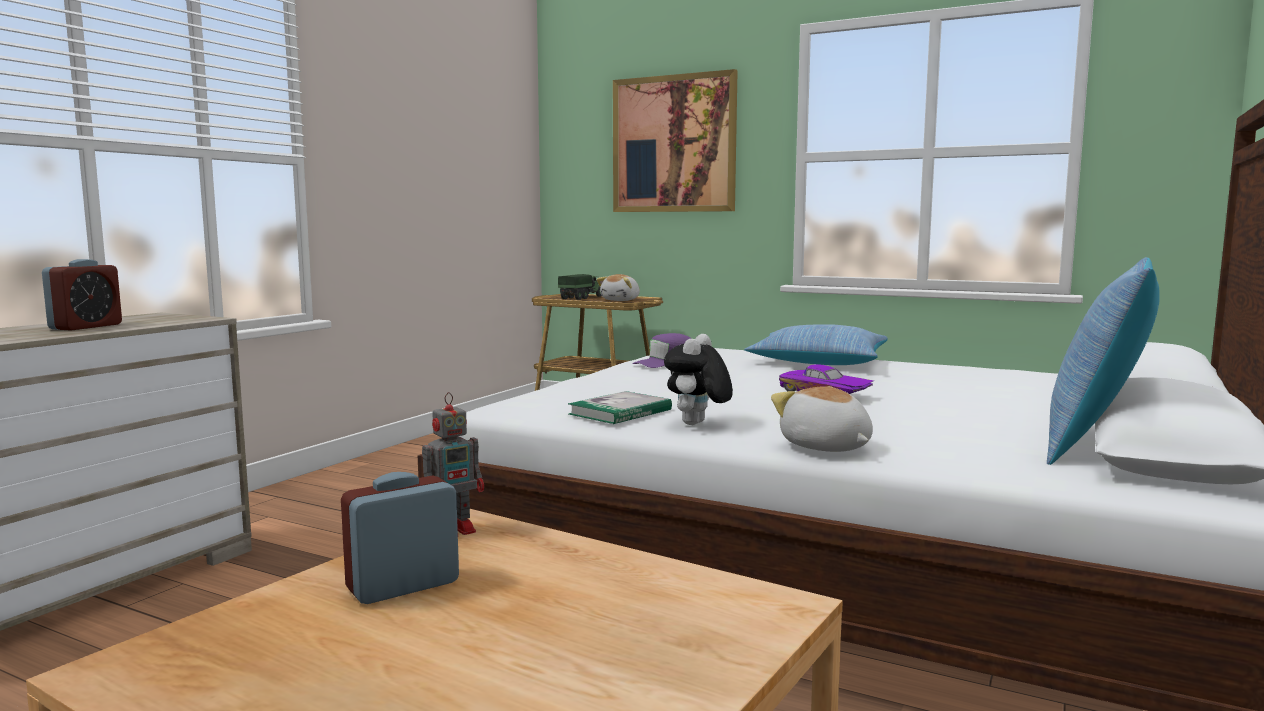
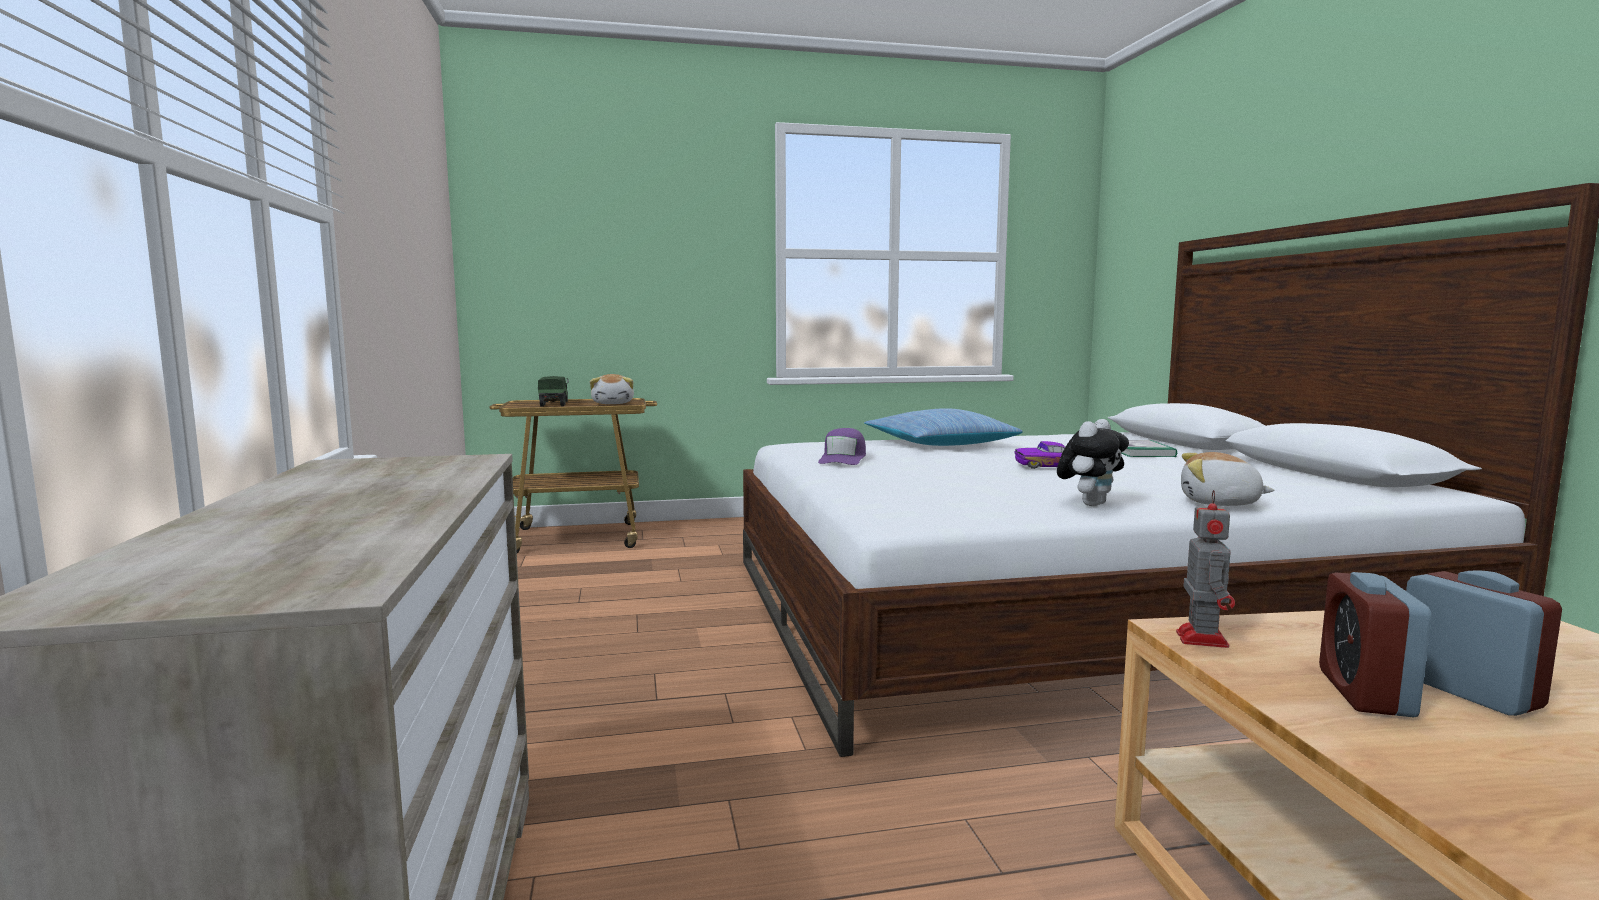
camera: 40 degrees left, 0 degrees up
(86, 327) = (370, 491): alarm clock -> alarm clock (1468, 691)
(620, 412) = (1006, 505): book -> book (1141, 452)
(674, 144) = (640, 231): picture -> none
(697, 424) = (1090, 504): plush toy -> plush toy turned 120 degrees counterclockwise
(1095, 446) = (1304, 475): pillow -> none

